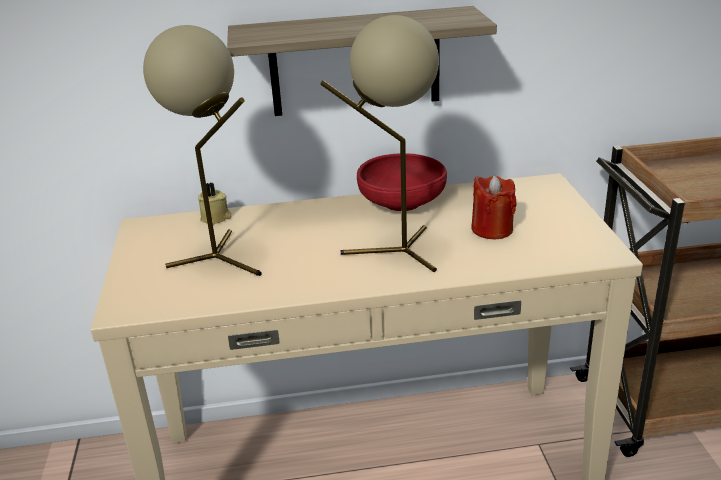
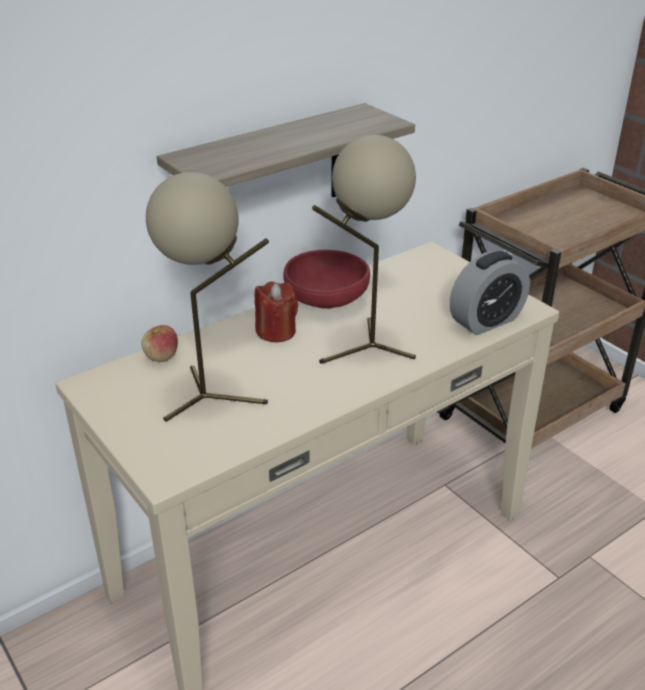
camera: 30 degrees left, 5 degrees up
(216, 218) = (161, 356): beige candle -> apple
(492, 229) = (425, 308): red candle -> red candle (276, 332)
(546, 255) = (486, 321): none -> alarm clock

